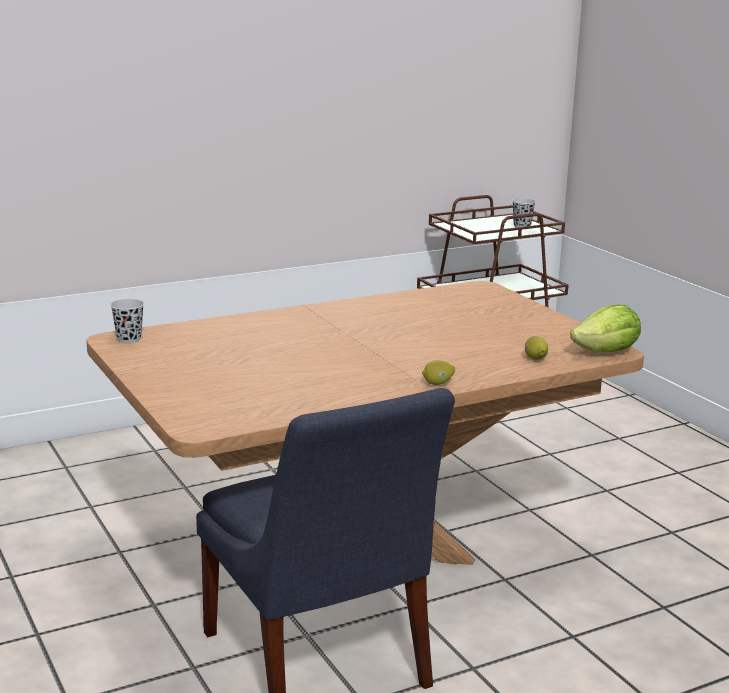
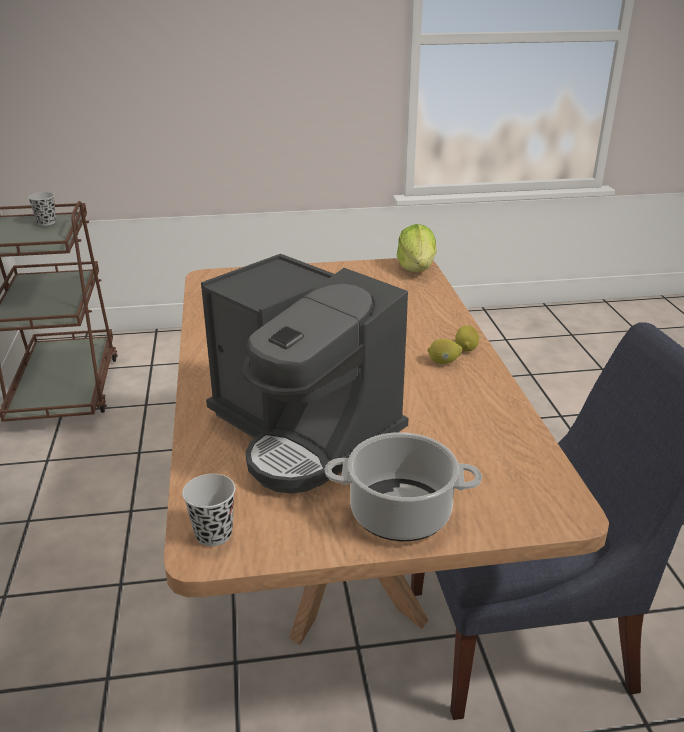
camera: 70 degrees left, 10 degrees up
(172, 380) = (402, 513): none -> cooking pot
(254, 345) = (304, 431): none -> coffee machine
(535, 359) = (419, 296): lemon -> lemon (443, 362)

